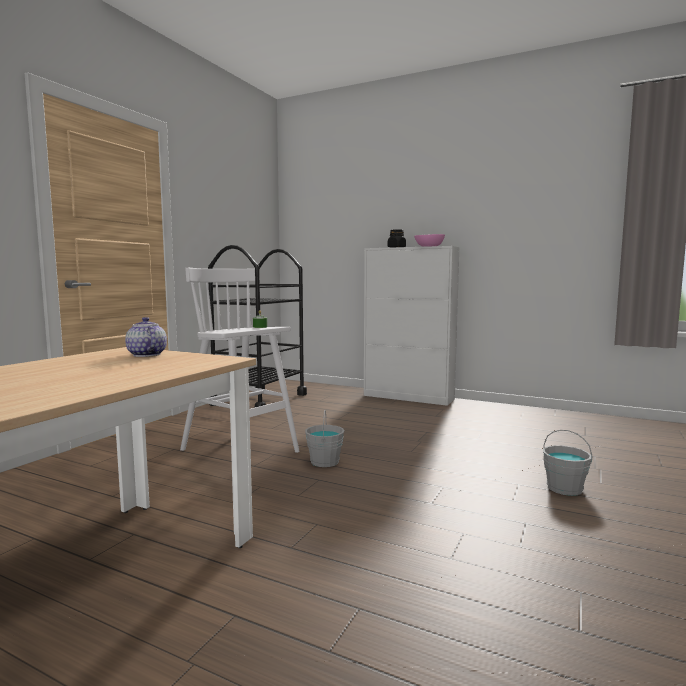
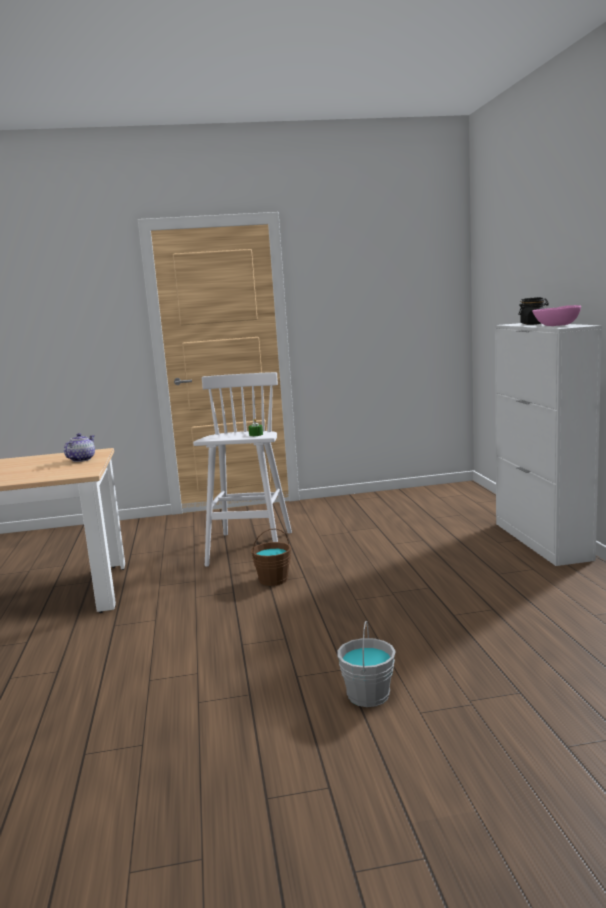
camera: 55 degrees right, 5 degrees up
(260, 399) = (386, 502): black cart -> none
(325, 461) = (273, 580): grey bucket -> brown bucket

